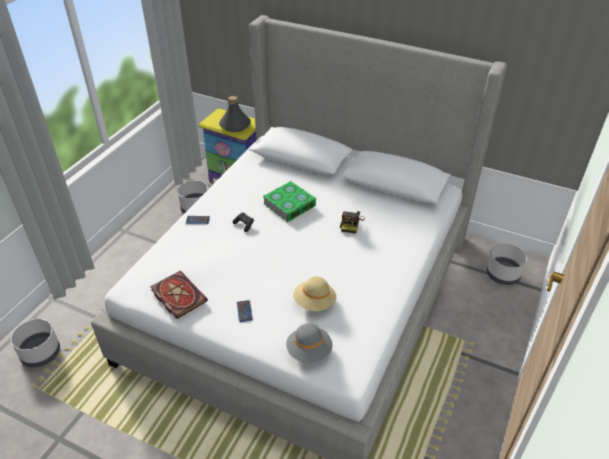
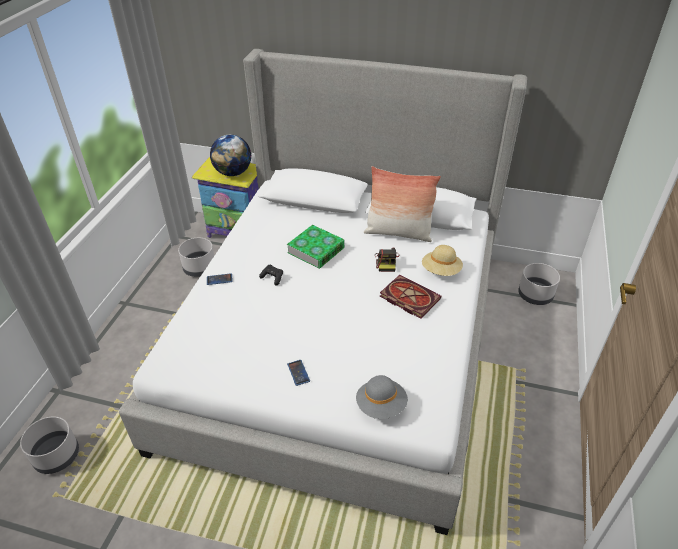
camera: 10 degrees left, 0 degrees up
(177, 295) = (218, 366): book -> book (408, 298)
(235, 125) = (233, 173): grey bottle -> globe
(314, 302) = (372, 352): beige hat -> beige hat (441, 271)
(369, 198) = (398, 233): none -> pillow

